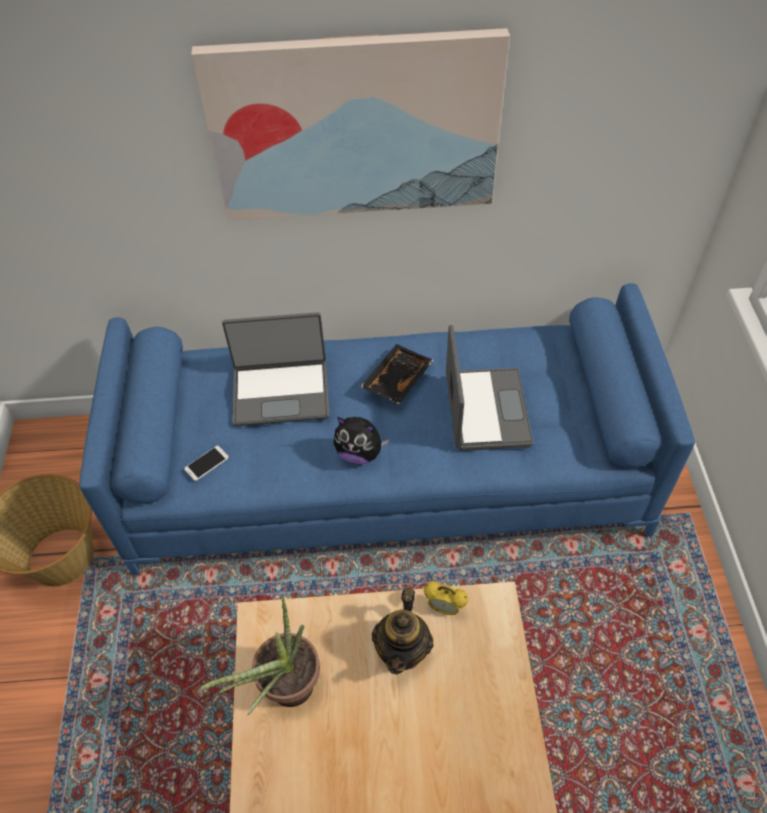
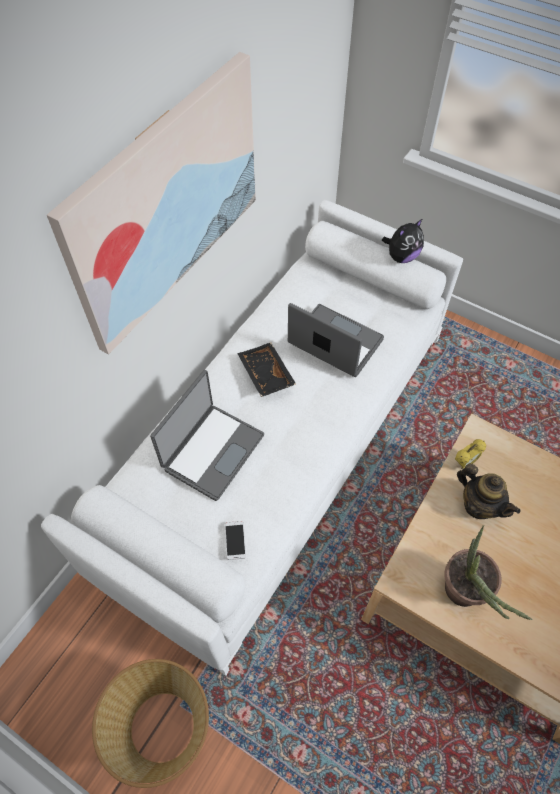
camera: 55 degrees left, 5 degrees up
(359, 453) = (310, 435): plush toy -> plush toy (401, 257)
(386, 474) = (280, 446): blue sofa -> white sofa

